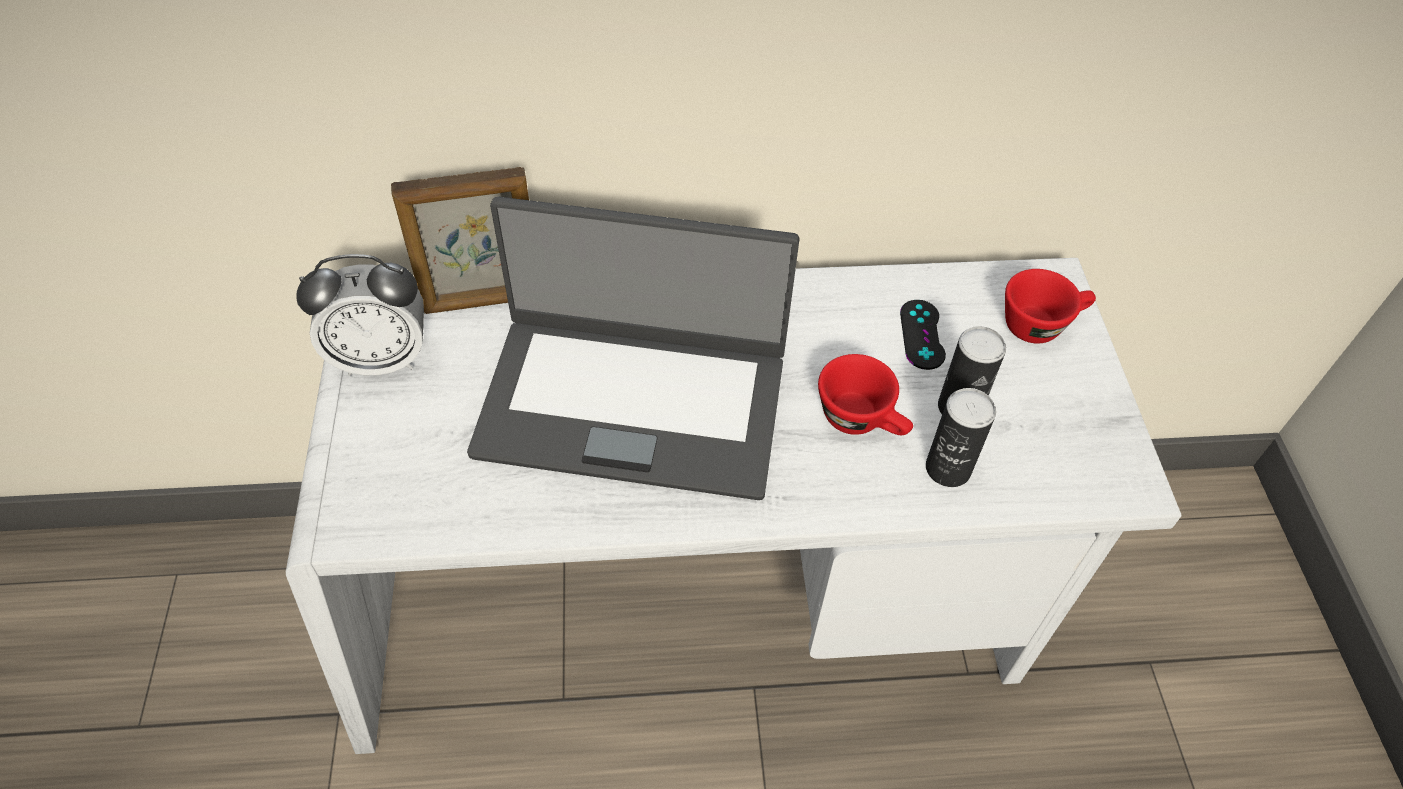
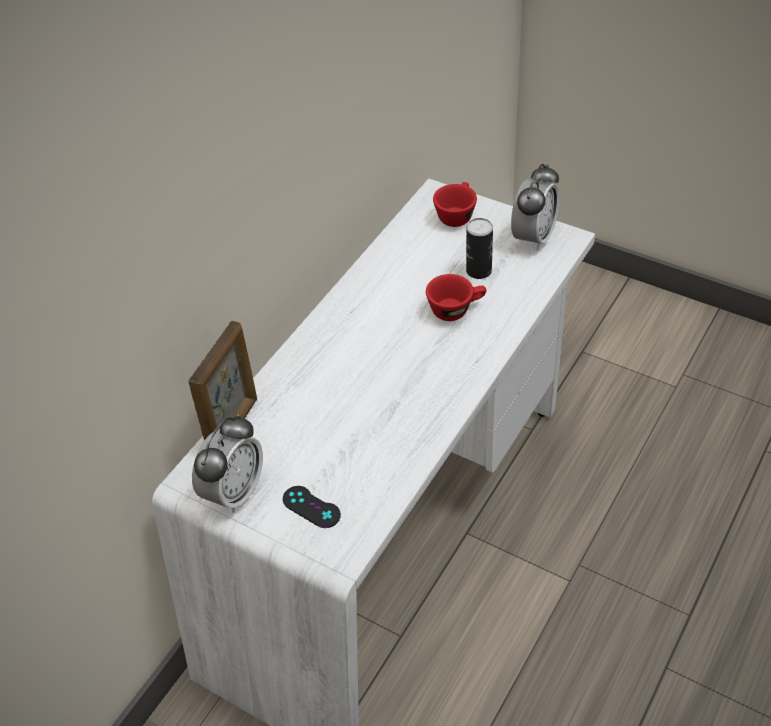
camera: 50 degrees left, 5 degrees down
(633, 403) = (367, 392): laptop -> none
(922, 334) = (424, 259): black game controller -> black game controller (311, 507)
(948, 468) = (509, 294): can -> none
(1090, 438) = (533, 237): none -> alarm clock

